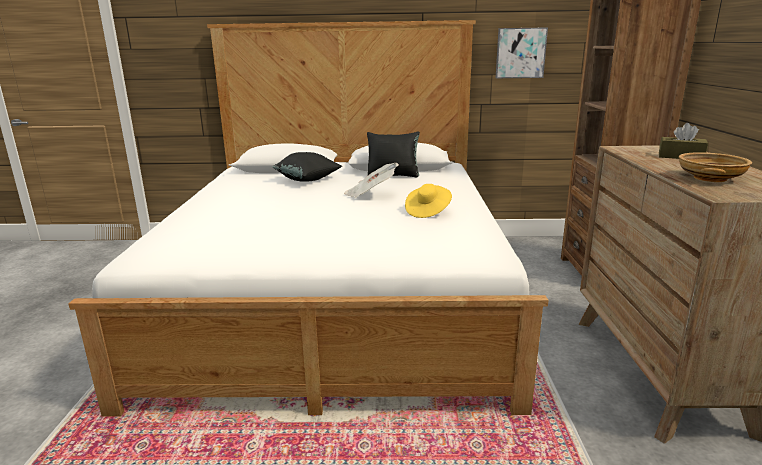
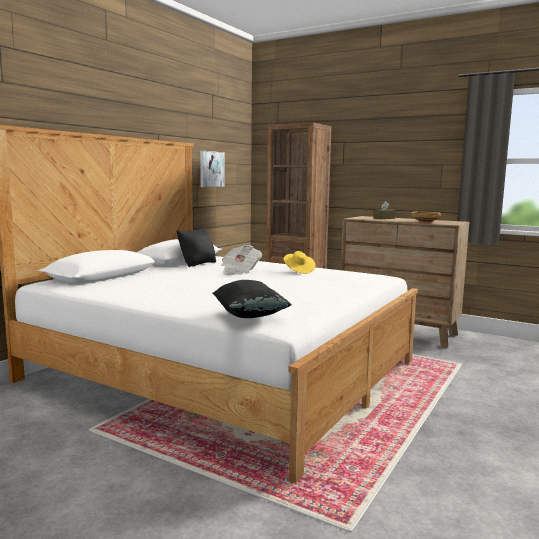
camera: 60 degrees left, 10 degrees down
(307, 180) = (157, 277): black pillow -> black pillow (249, 316)

